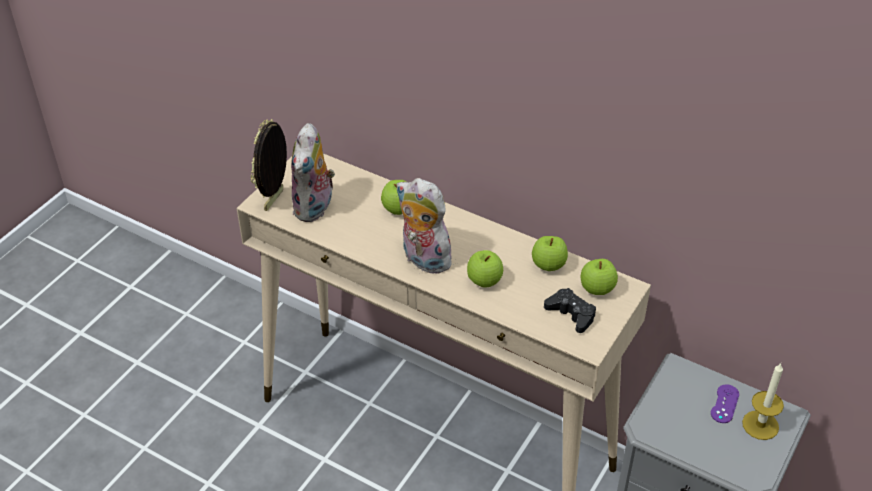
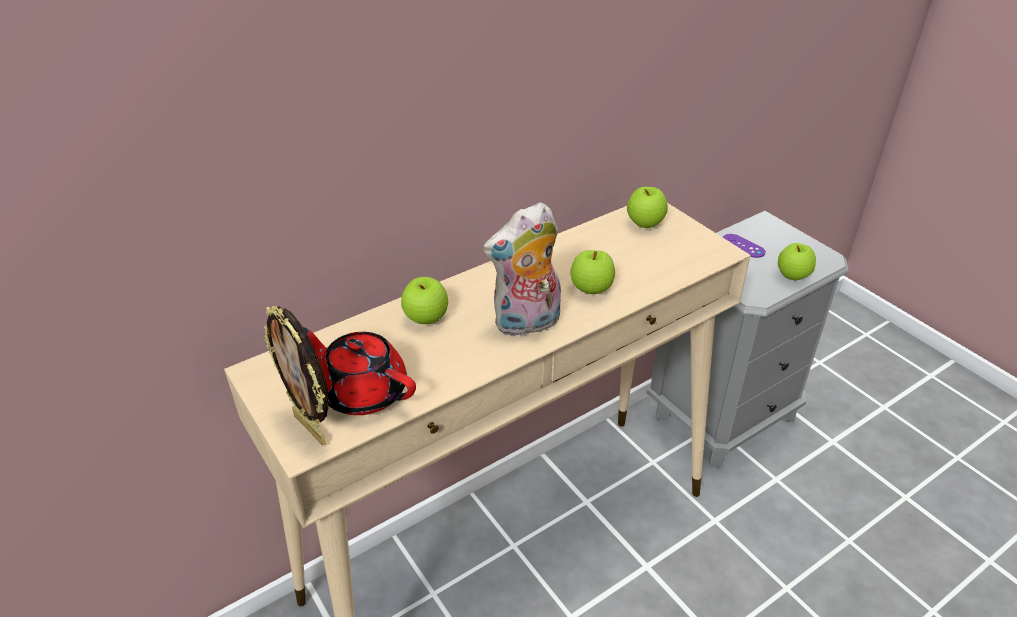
camera: 65 degrees left, 5 degrees down
(315, 208) = (362, 391): plush toy -> red teapot
(548, 266) = (594, 242): apple -> apple (792, 276)
(571, 314) = (672, 249): black game controller -> none
(760, 425) = (773, 237): candle -> none

